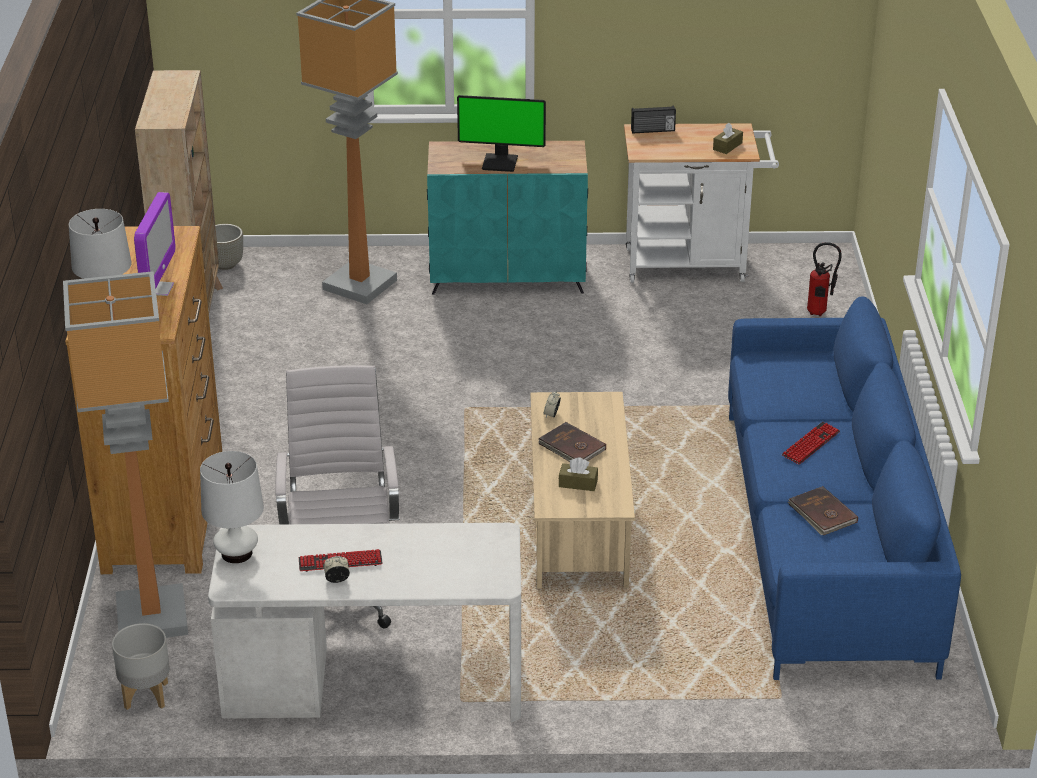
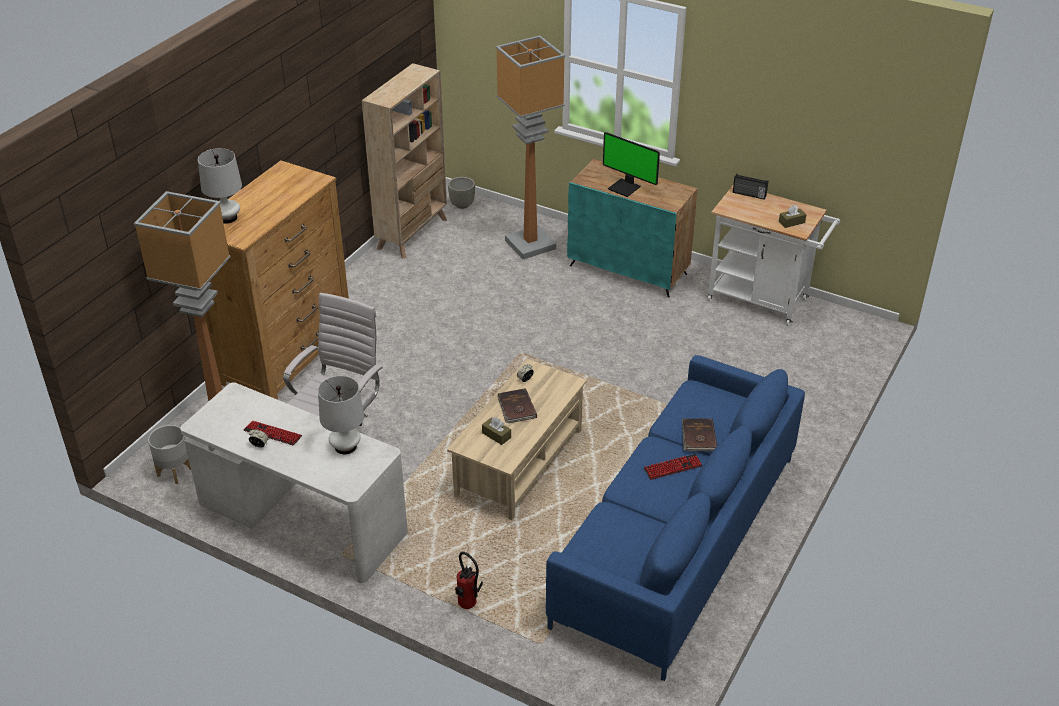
camera: 30 degrees right, 5 degrees up
(158, 289) = (268, 212): monitor -> none
(237, 553) = (222, 404): white table lamp -> white table lamp (345, 446)
(819, 313) = (823, 368): fire extinguisher -> fire extinguisher (468, 607)
(822, 514) = (631, 523): brown book -> brown book (698, 437)

